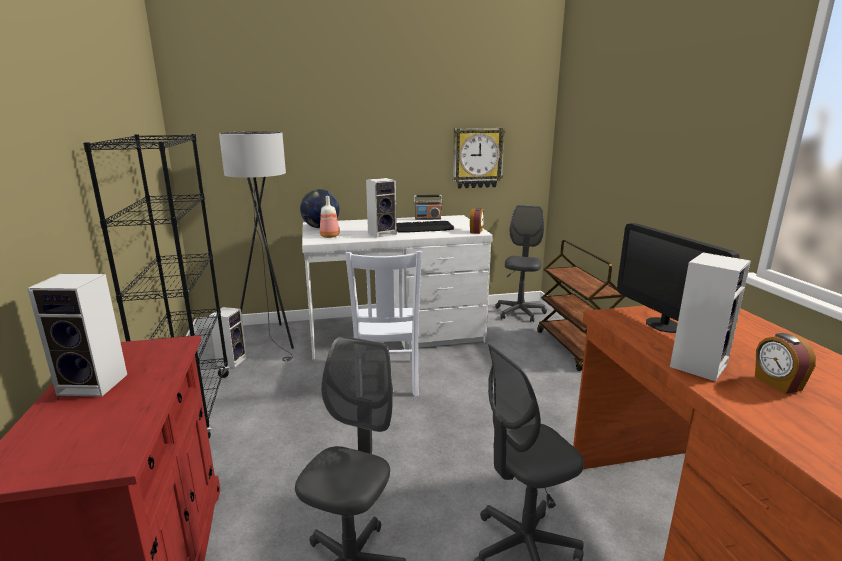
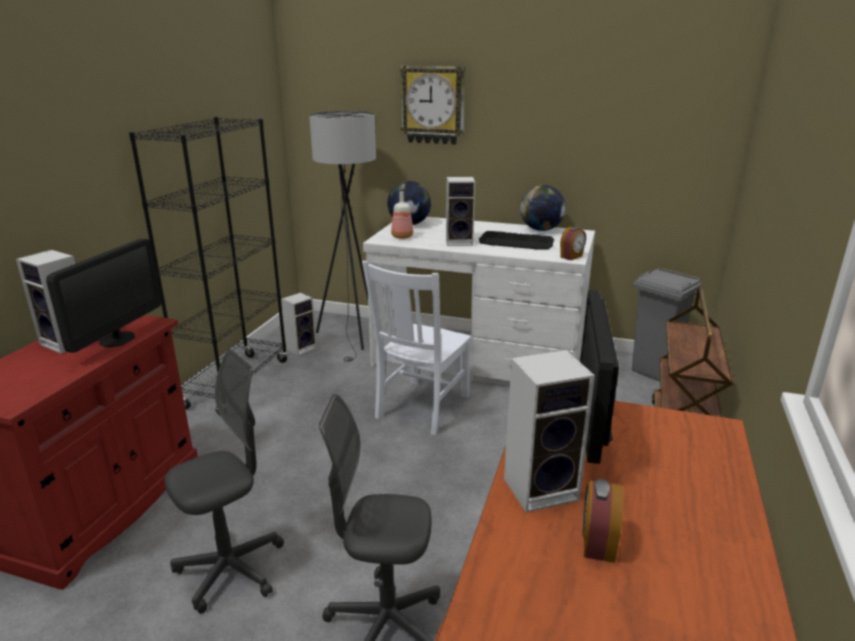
camera: 30 degrees right, 5 degrees up
(156, 366) = (117, 339): none -> monitor
(428, 218) = (541, 230): radio -> globe
(477, 158) = (623, 157): wall clock -> wall clock (433, 105)
(519, 313) = (654, 372): grey office chair -> grey trash can

